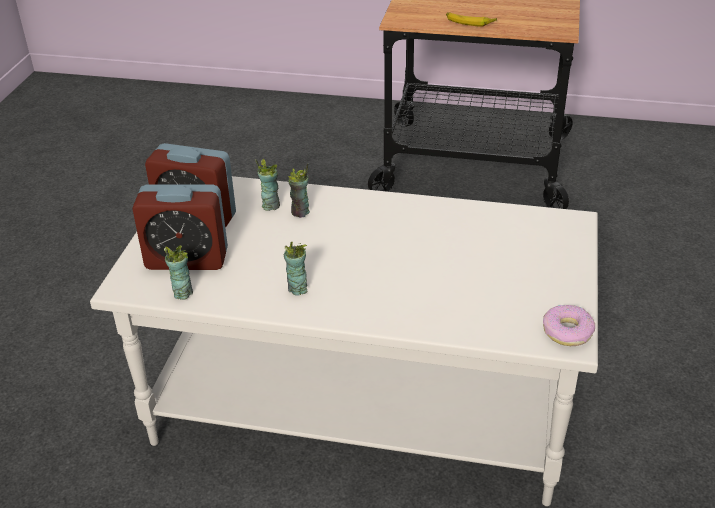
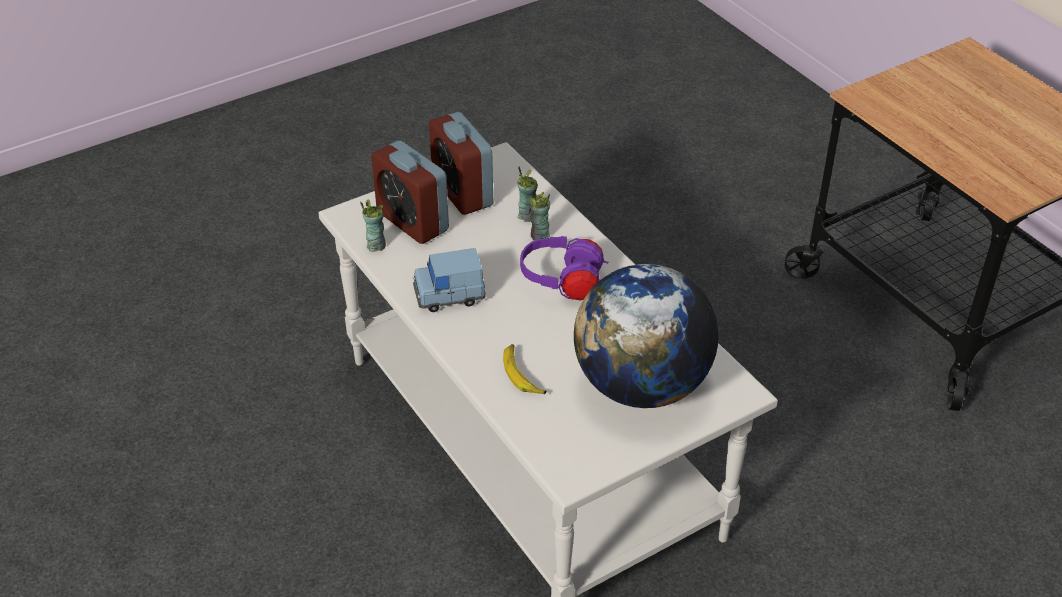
camera: 45 degrees right, 5 degrees up
(297, 289) = (449, 295): cup -> blue toy car
(365, 230) = (563, 283): none -> purple headphones
(469, 22) = (926, 136): banana -> banana (522, 374)
(517, 257) = (642, 386): none -> globe
(567, 332) = (581, 468): donut -> none

